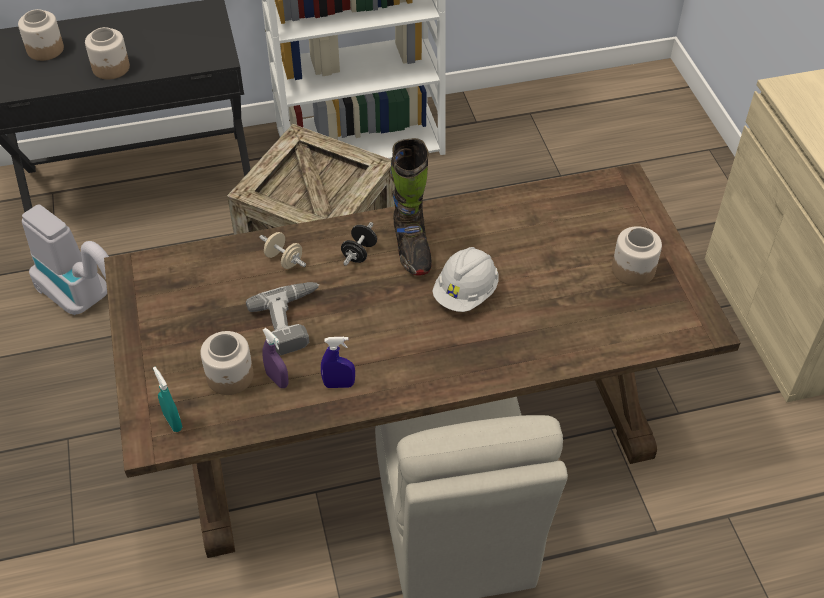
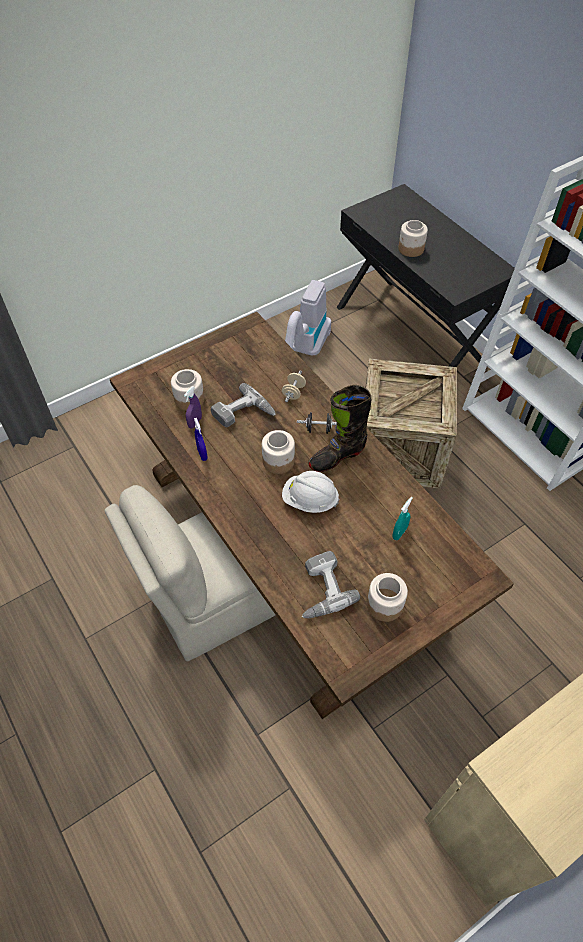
camera: 70 degrees right, 5 degrees up
(46, 49) = (408, 216): jar -> jar (279, 461)
(173, 422) = (147, 386): turquoise spray bottle -> turquoise spray bottle (399, 533)
(596, 319) = (320, 589): none -> power drill

